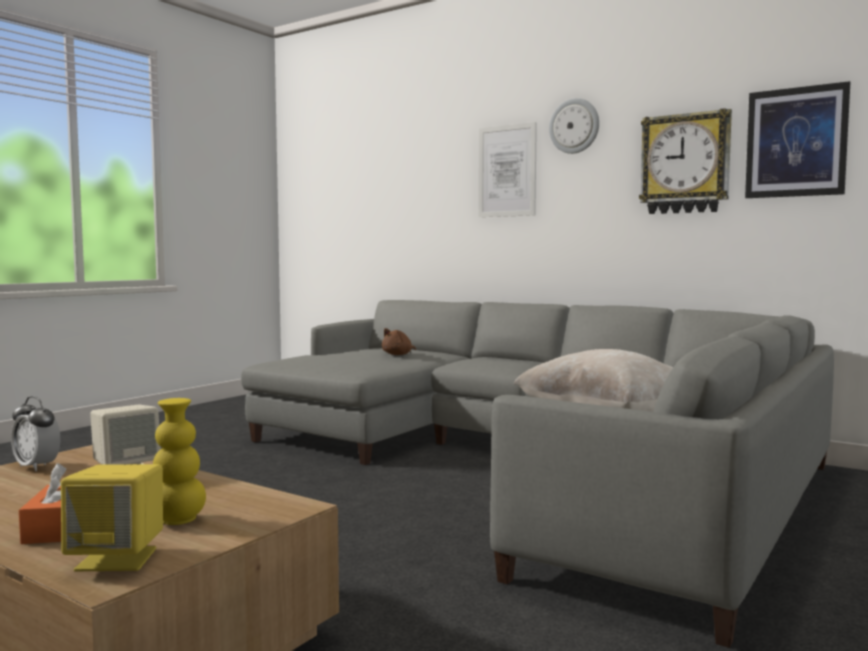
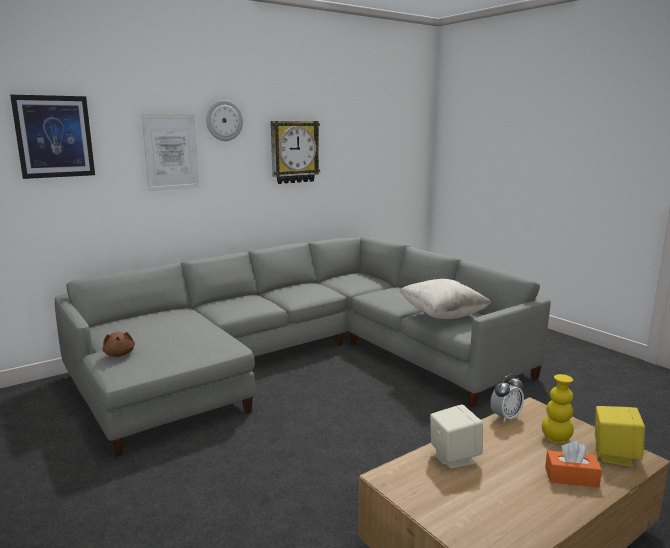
camera: 70 degrees left, 10 degrees up
(37, 466) = (427, 498): alarm clock -> alarm clock (505, 417)
(398, 355) = (175, 323): brown plush toy -> brown plush toy (119, 354)
(796, 142) = (344, 142): picture -> picture (54, 136)

